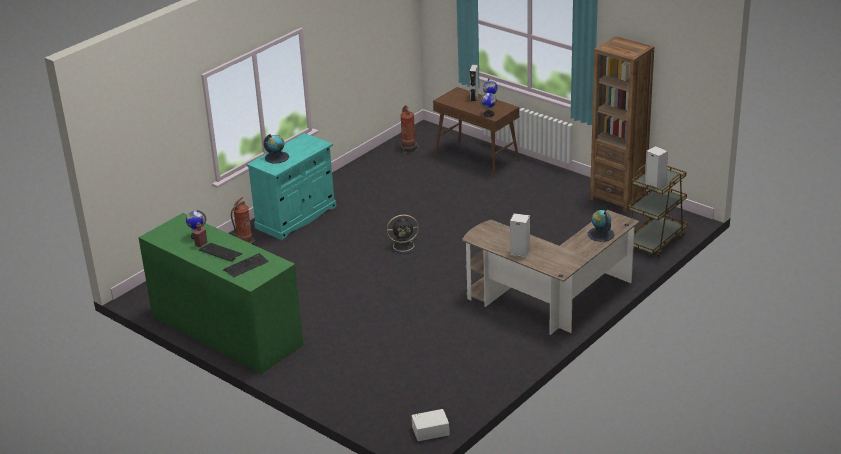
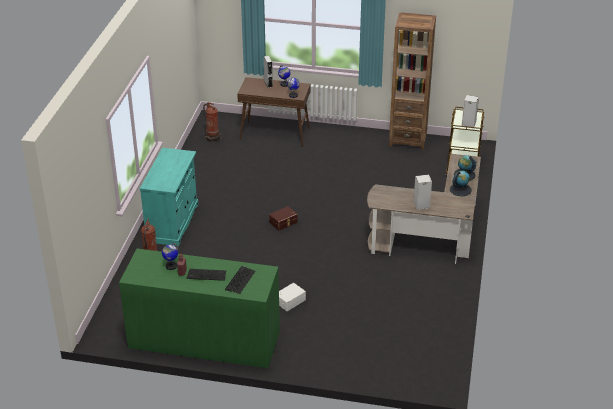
camera: 30 degrees left, 5 degrees up
(277, 157) = (160, 175): globe -> globe (460, 189)
(404, 245) = (283, 222): black fan -> brown storage box
(430, 430) = (438, 369): white storage box -> white storage box (289, 301)

